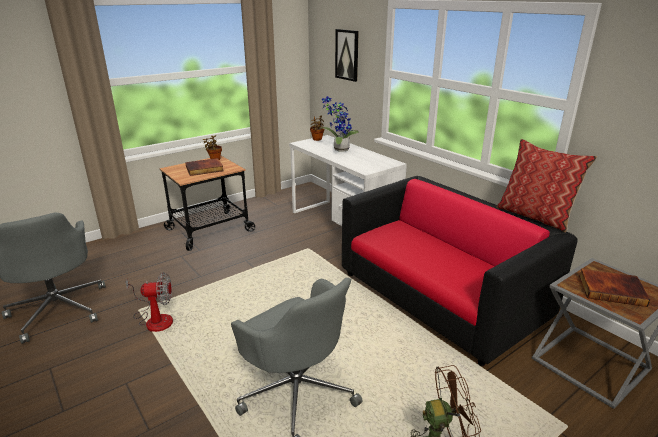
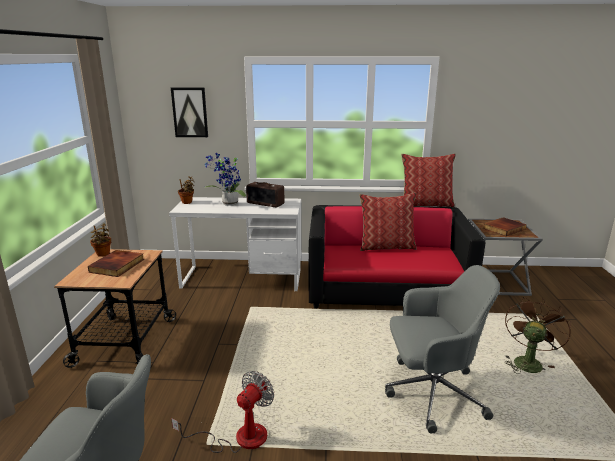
camera: 50 degrees left, 5 degrees down
(367, 158) = (266, 203): none -> radio
(447, 246) = (386, 246): none -> pillow

